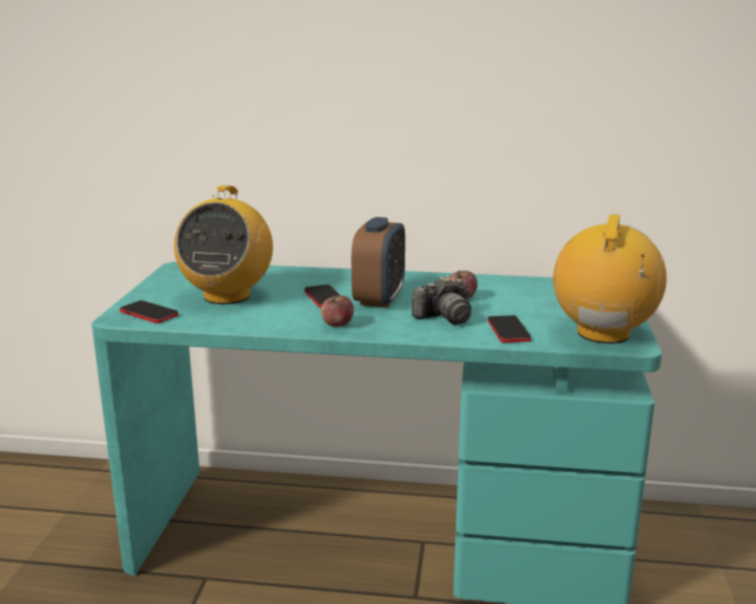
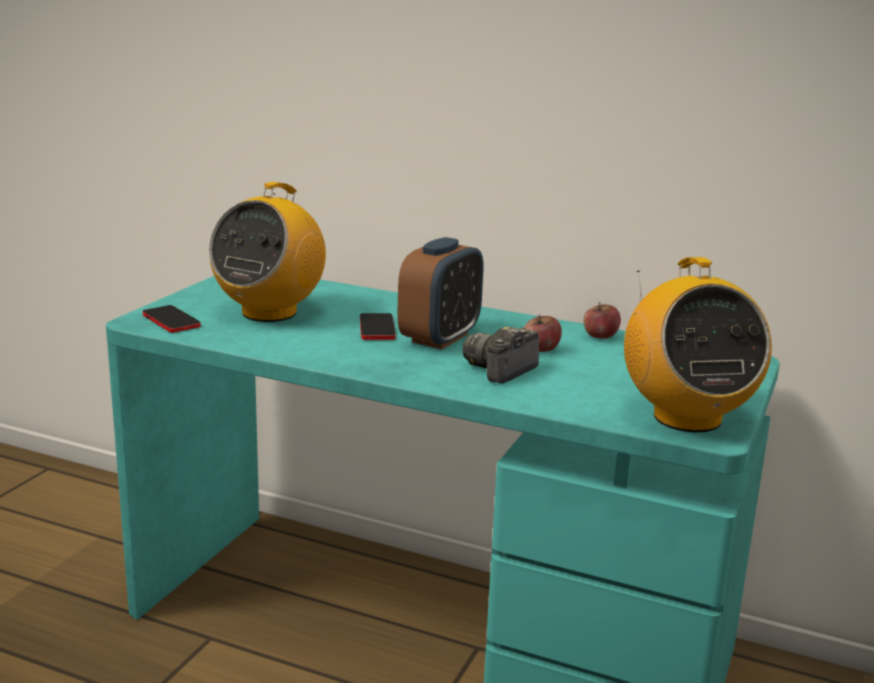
camera: 15 degrees right, 0 degrees up
(337, 324) = (366, 360): apple -> apple (600, 336)
(444, 317) = (500, 370): camera -> camera turned 135 degrees clockwise
(508, 330) = (566, 396): phone -> none
(603, 334) = (686, 417): radio -> radio turned 135 degrees clockwise

